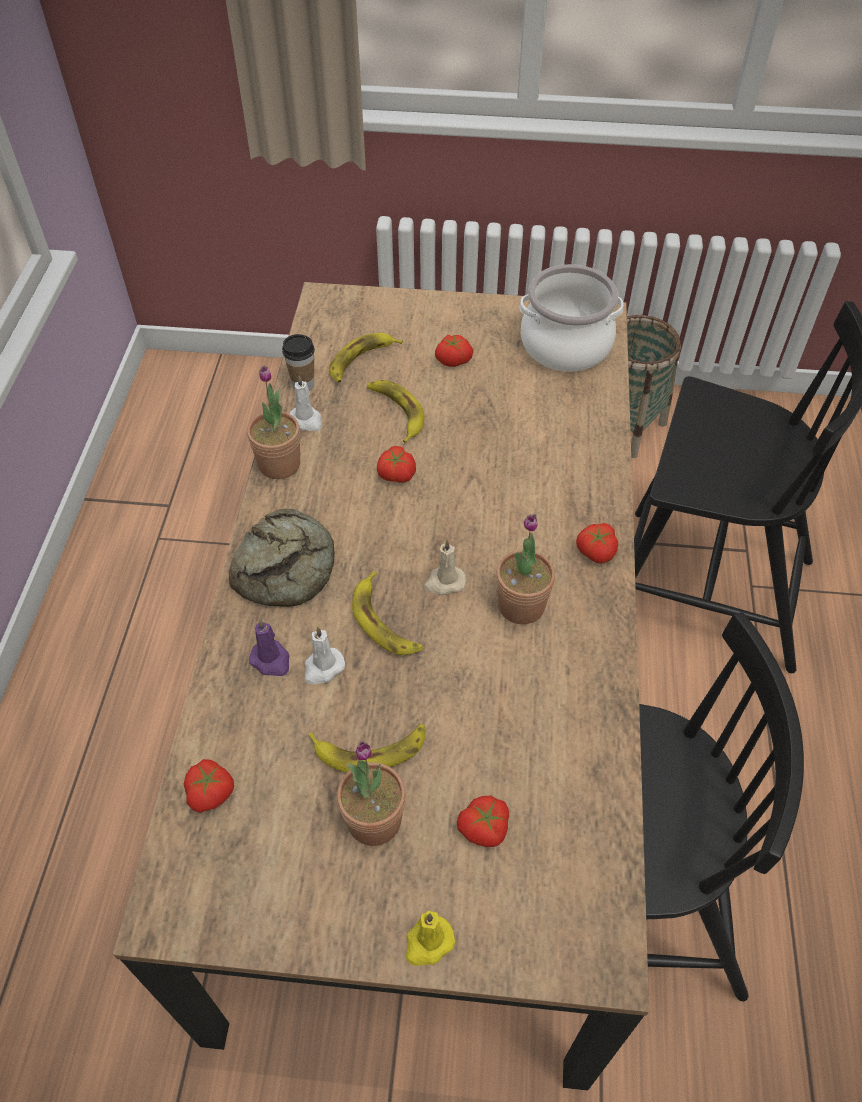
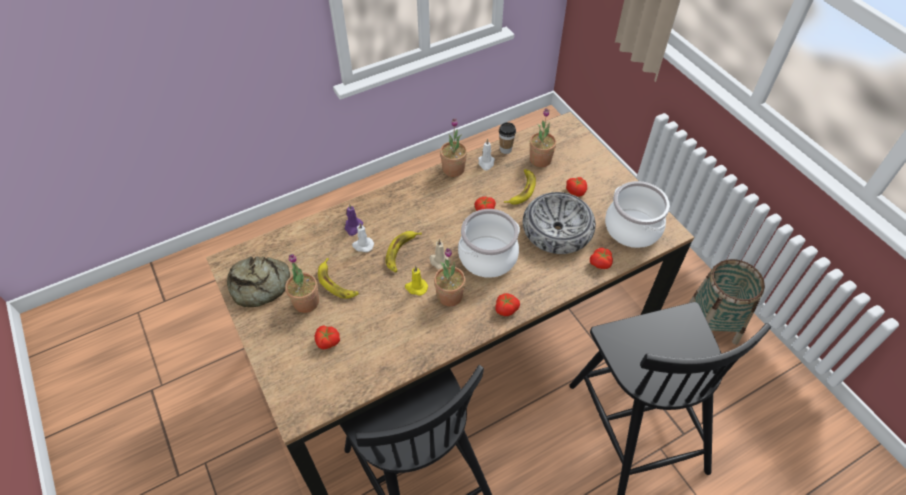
camera: 55 degrees right, 0 degrees up
(212, 792) = (283, 245): tomato -> tomato (601, 263)
(288, 566) = (403, 204): bread -> bread (260, 286)
(361, 361) = (540, 160): banana -> potted plant
(428, 942) = (266, 349): yellow candle -> yellow candle (416, 287)
(484, 519) = (487, 256): none -> cooking pot
(504, 417) = (557, 230): none -> bowl

